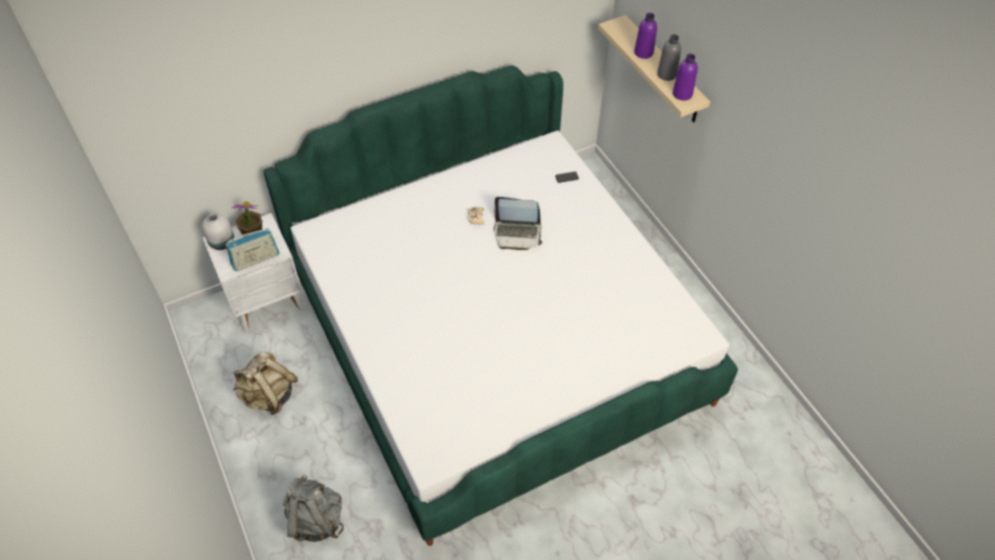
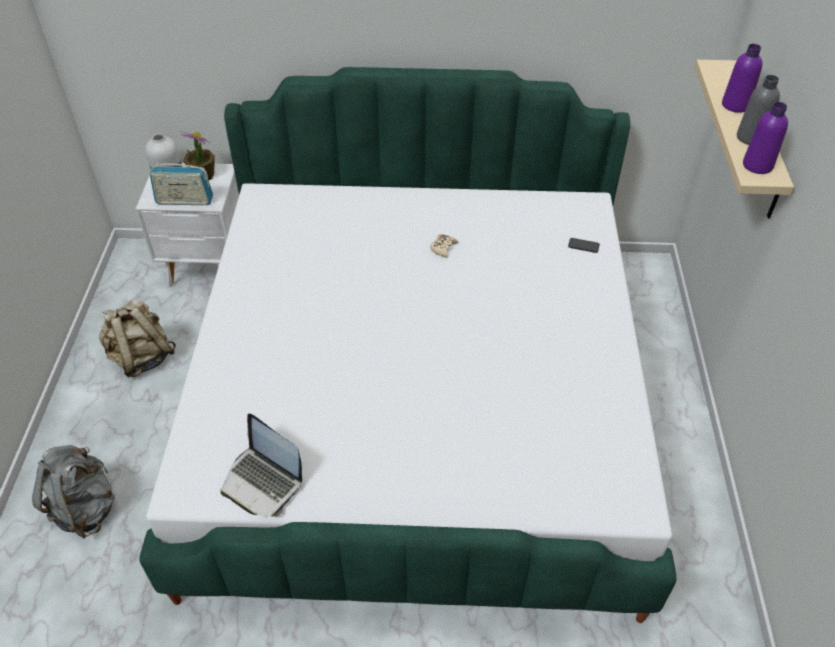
camera: 30 degrees right, 5 degrees down
(517, 233) = (478, 283): laptop -> laptop (263, 481)

